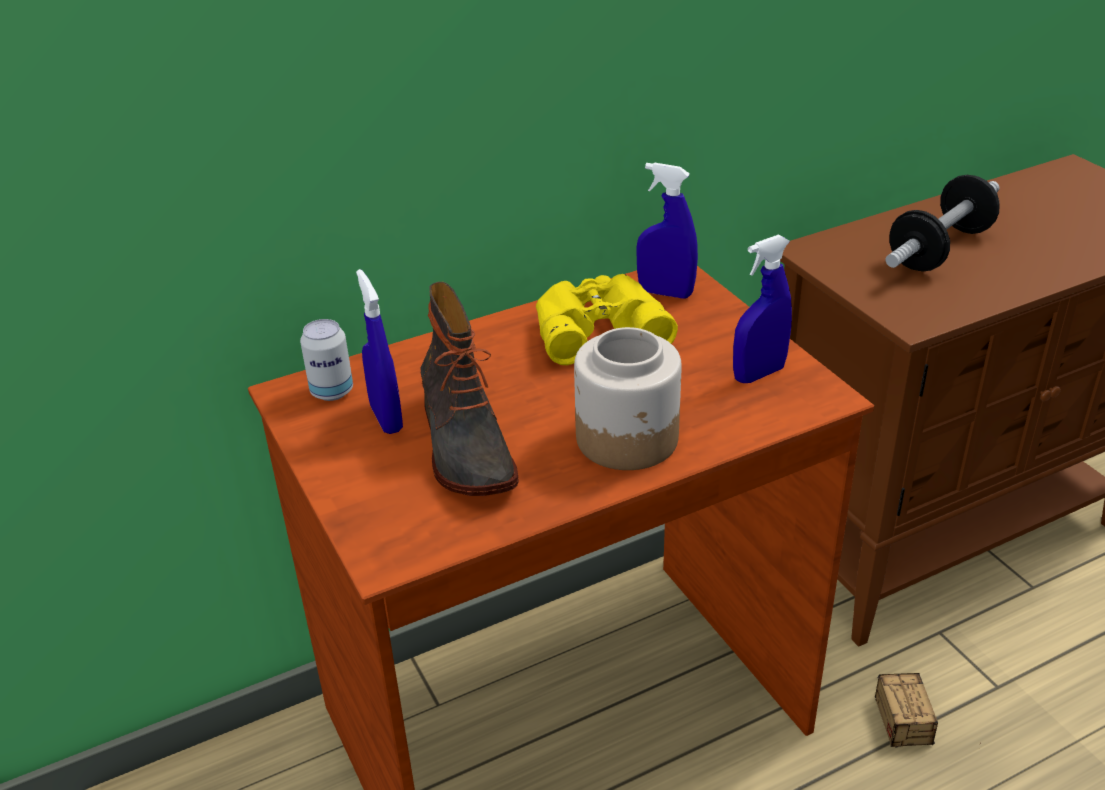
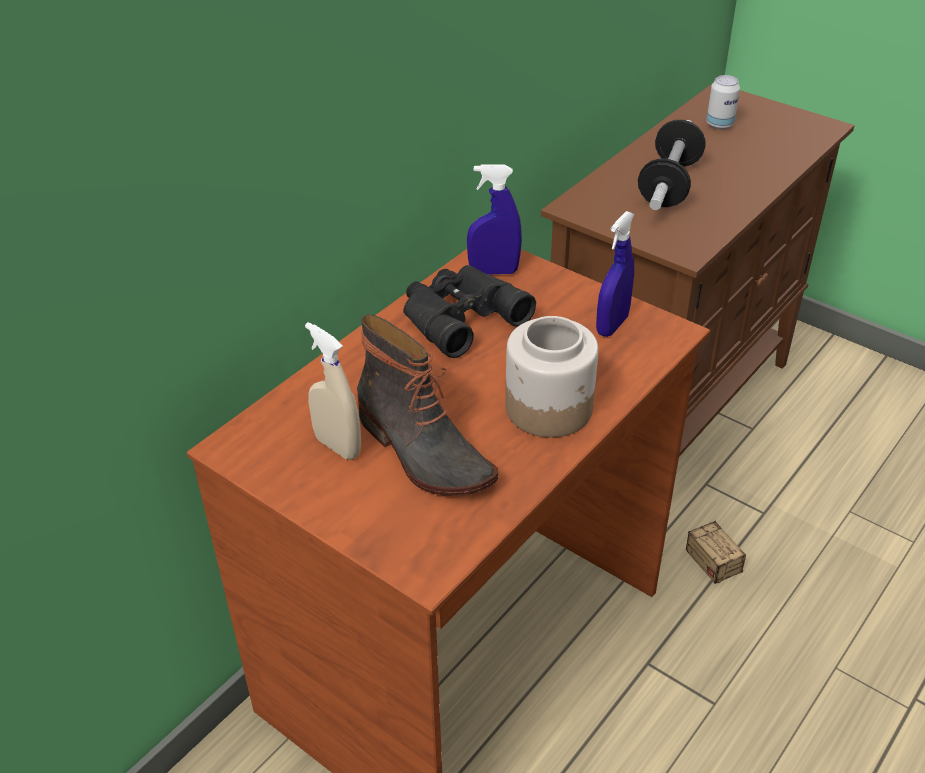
camera: 25 degrees left, 5 degrees up
(332, 391) = (270, 435): can -> can (719, 124)
(386, 418) = (337, 446): blue spray bottle -> beige spray bottle
(596, 327) = (458, 316): yellow binoculars -> black binoculars

